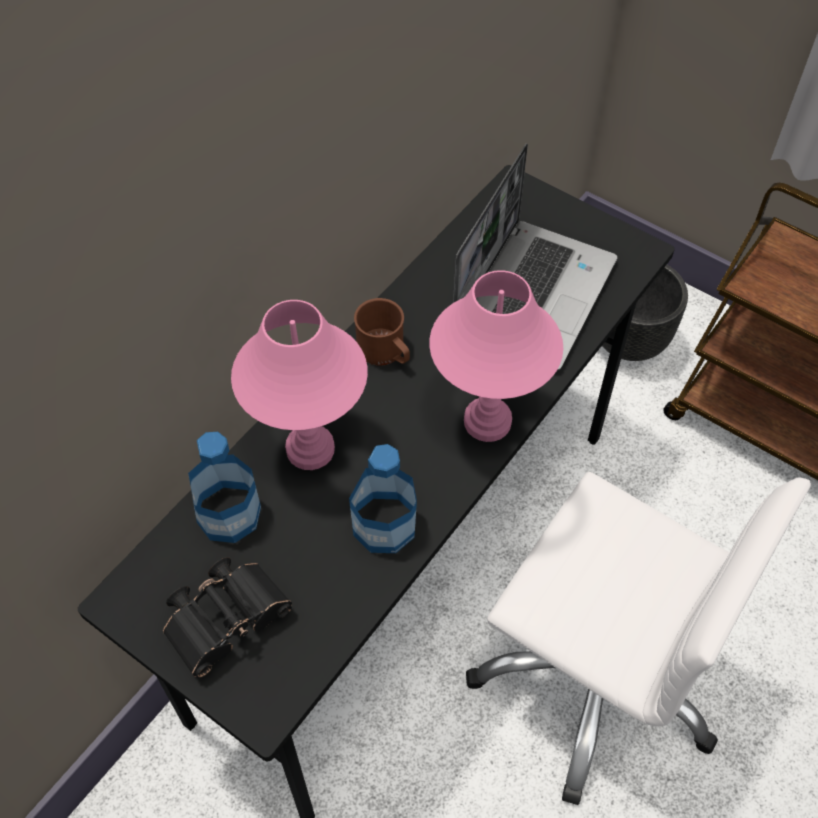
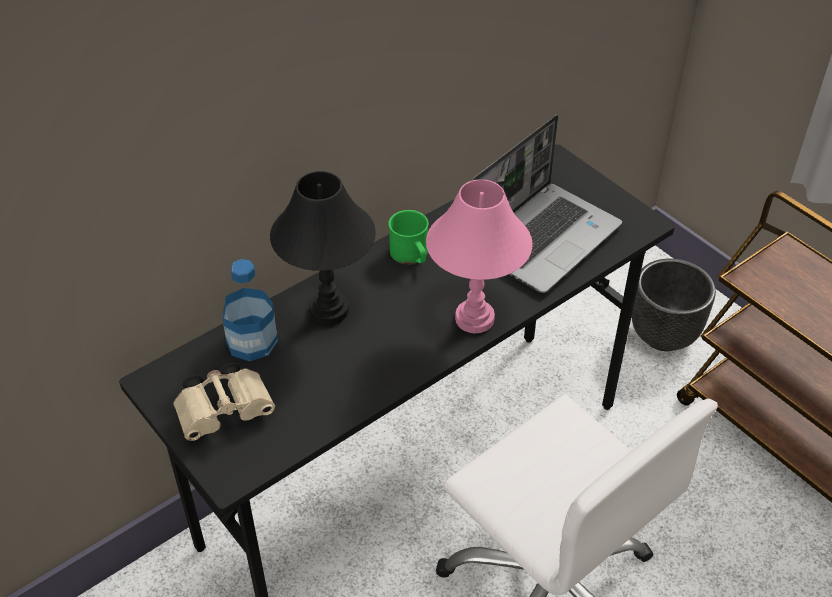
camera: 15 degrees right, 10 degrees down
(230, 620) = (227, 411): black binoculars -> beige binoculars
(311, 449) = (330, 310): pink table lamp -> black table lamp
(384, 525) = (367, 373): bottle -> none
(385, 352) = (411, 256): brown mug -> green mug

